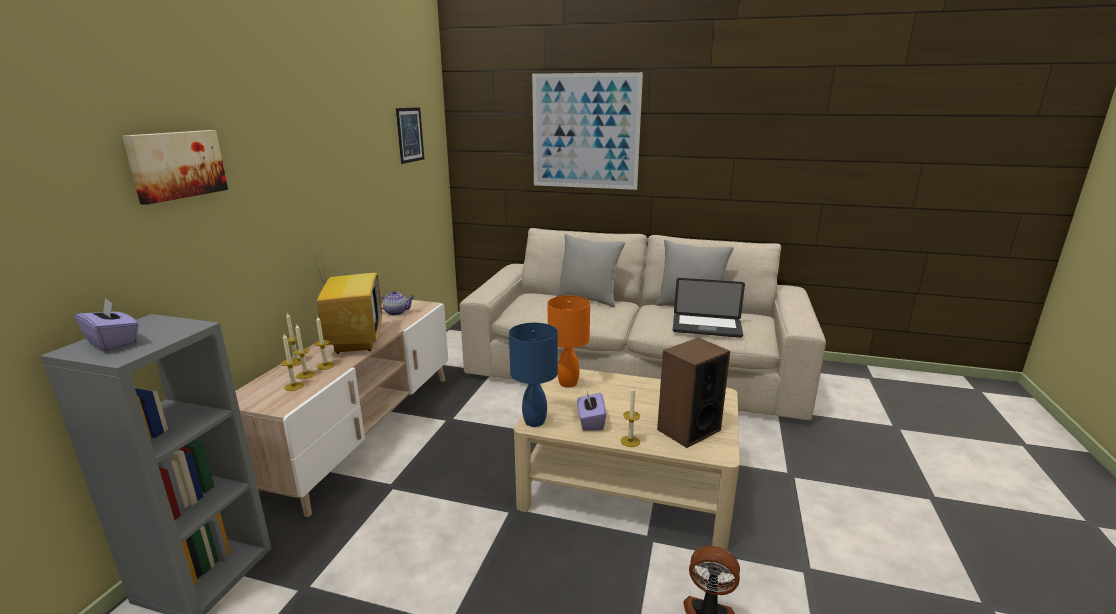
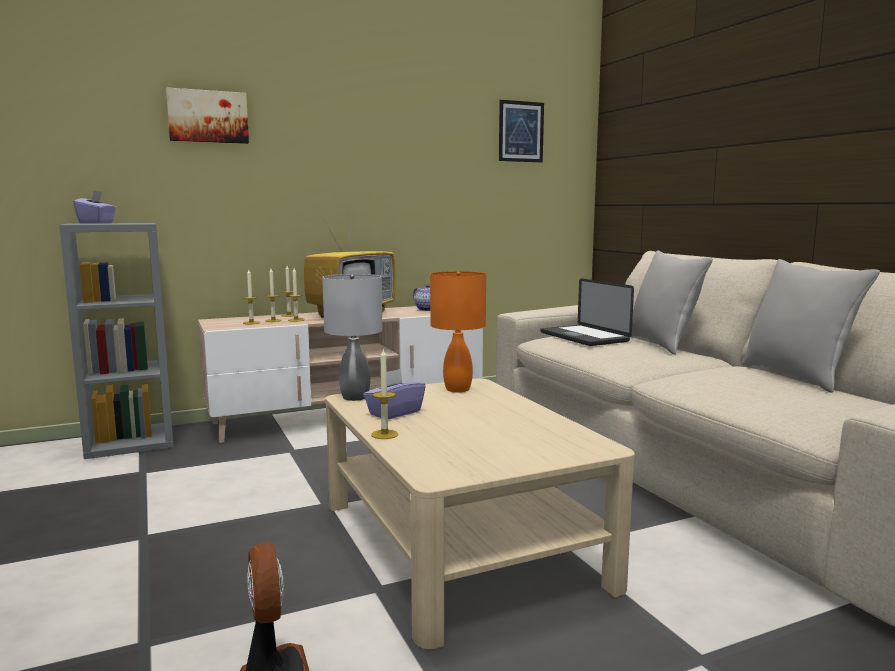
camera: 50 degrees right, 10 degrees down
(535, 421) = (356, 397): blue table lamp -> grey table lamp
(585, 132) = (732, 112): picture -> none
(688, 430) = (464, 451): speaker -> none
(706, 327) = (752, 392): laptop -> laptop (584, 337)

